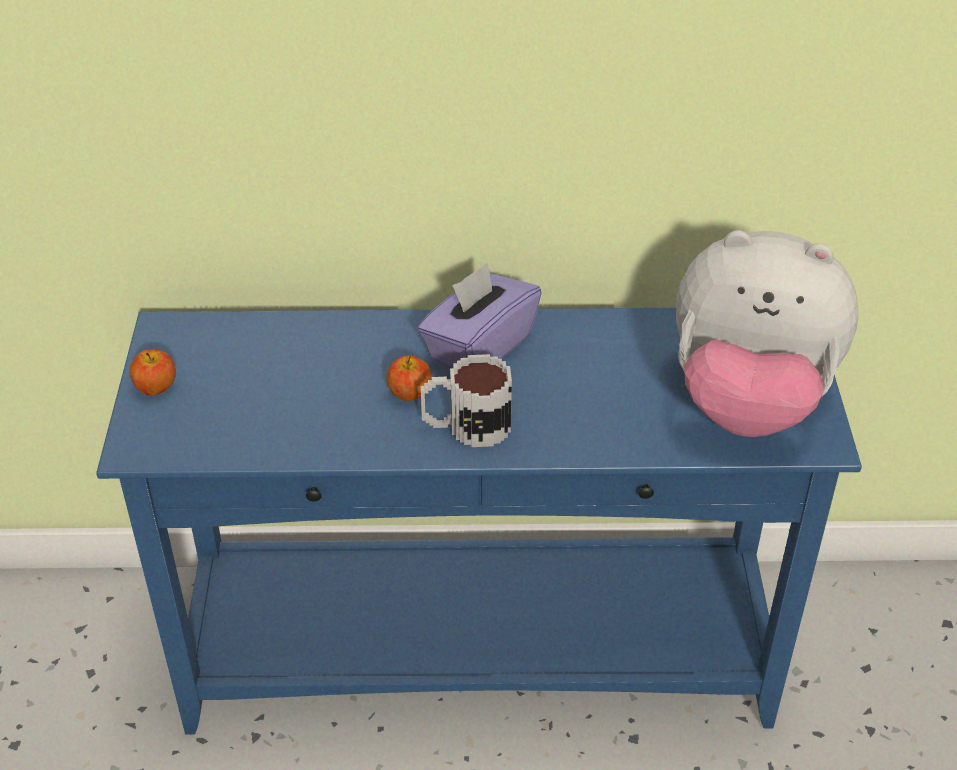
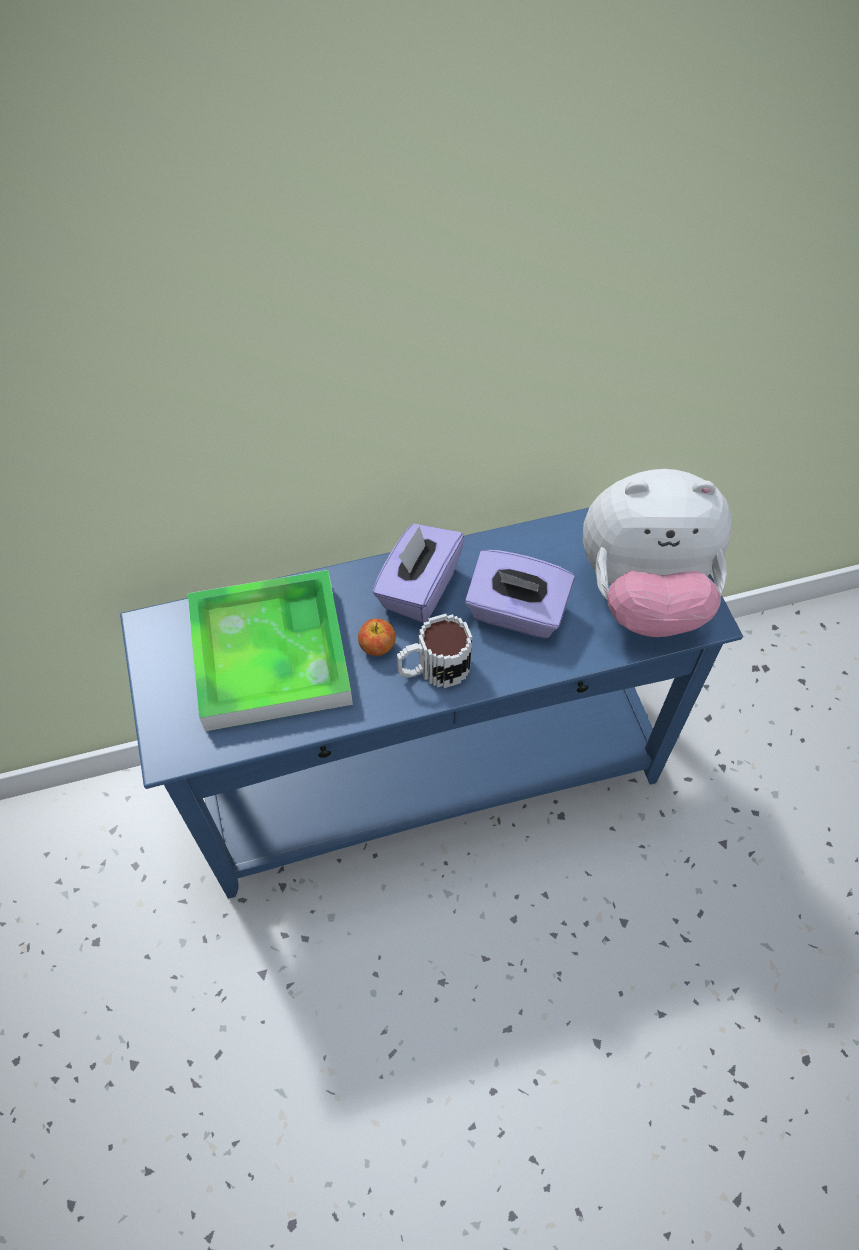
camera: 15 degrees left, 15 degrees up
(156, 387) = (164, 688): apple -> none
(285, 379) = (270, 655): none -> tray
(585, 391) = (516, 612): none -> purple tissue box

